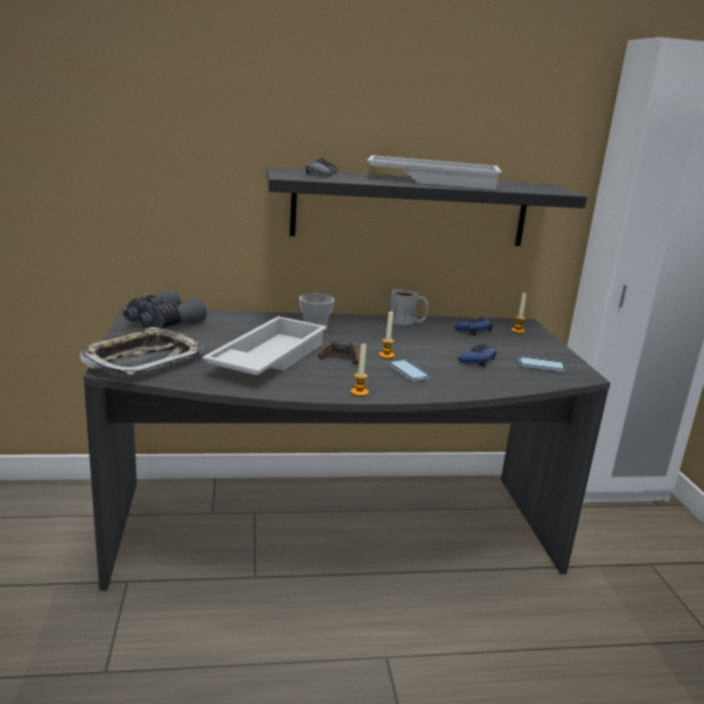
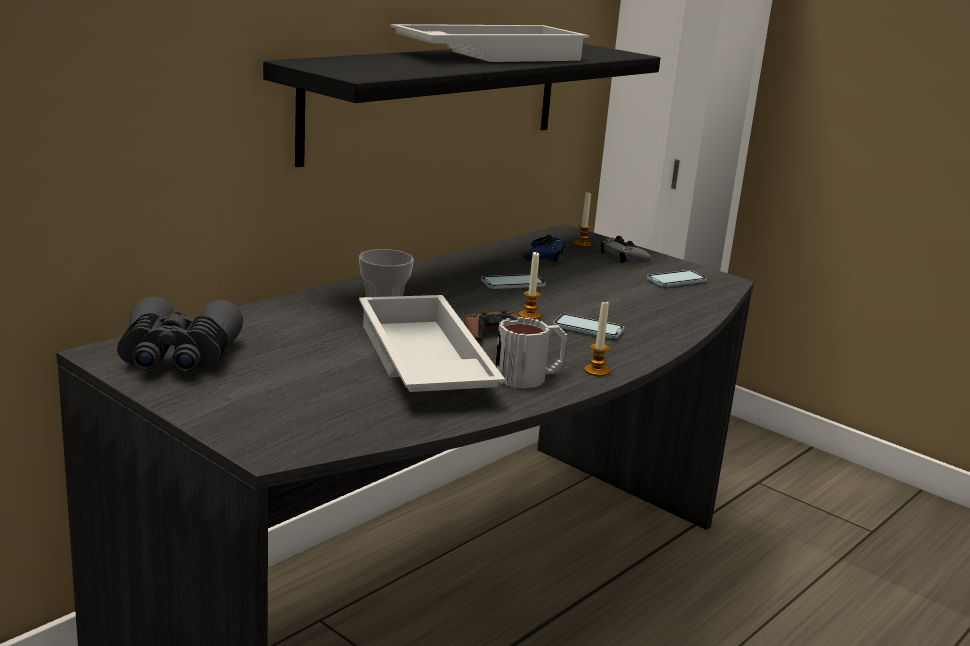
camera: 40 degrees left, 0 degrees up
(143, 359) = (280, 420): tray -> none
(321, 174) = (364, 63): grey game controller -> grey game controller (623, 256)
(407, 321) = (461, 263): mug -> mug (530, 377)
(415, 338) = (513, 284): none -> phone
(477, 360) = (615, 292): blue game controller -> none

